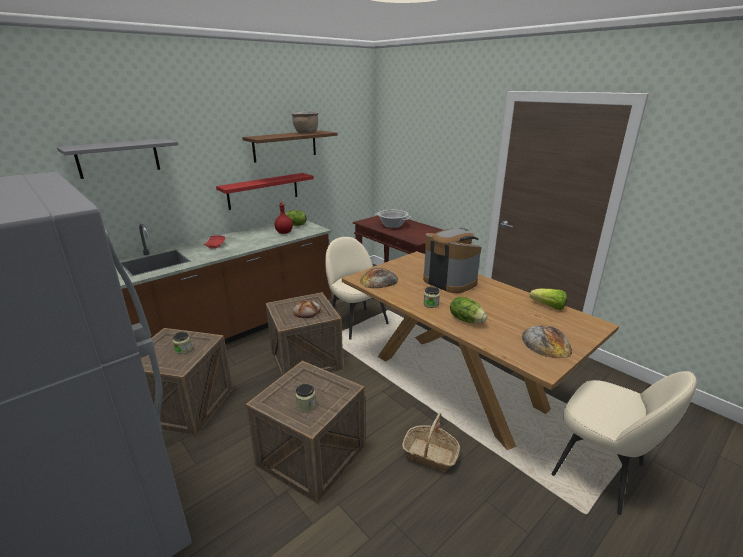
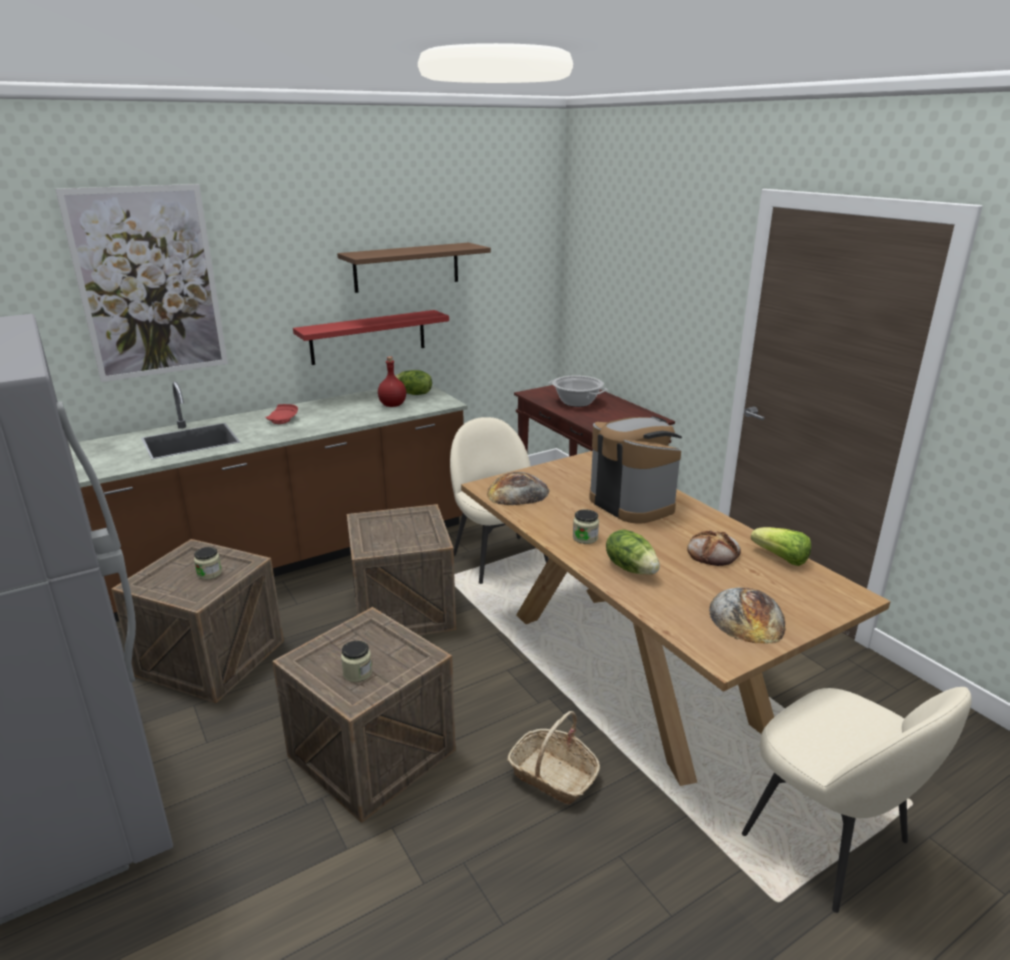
camera: 10 degrees right, 0 degrees up
(118, 158) = (149, 283): grey shelf -> picture
(306, 133) = (439, 248): brown cooking pot -> none
(307, 311) = (405, 533): bread -> bread (713, 553)

